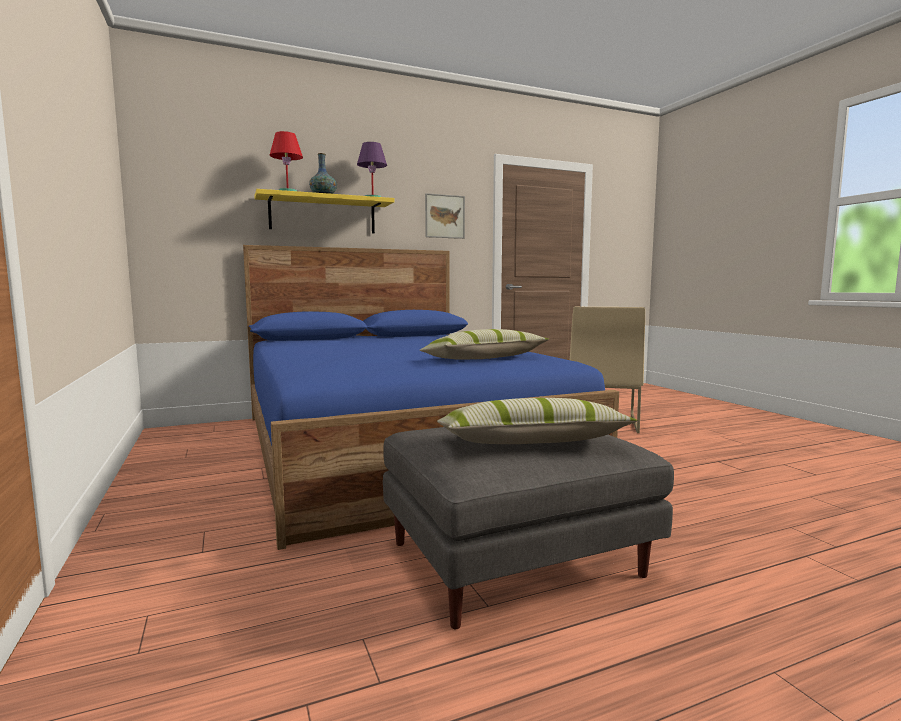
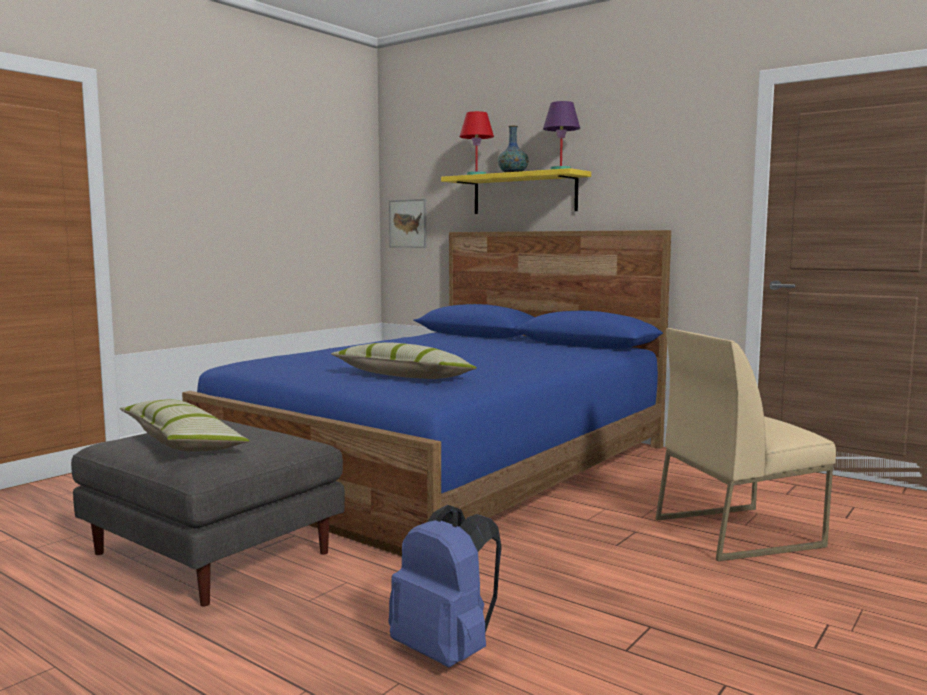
camera: 60 degrees right, 0 degrees up
(445, 216) = (671, 180): picture -> picture (408, 223)
(747, 507) = (446, 652): none -> blue backpack

